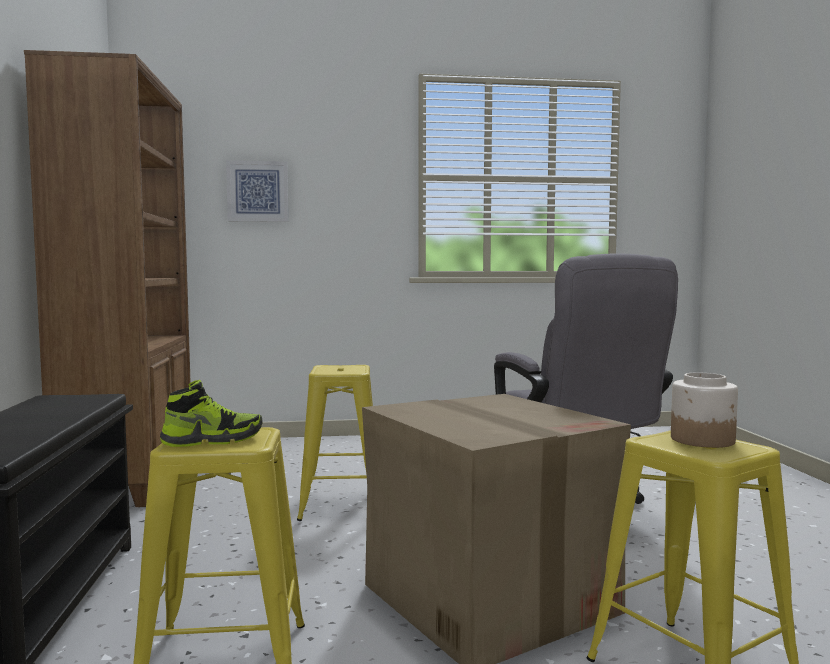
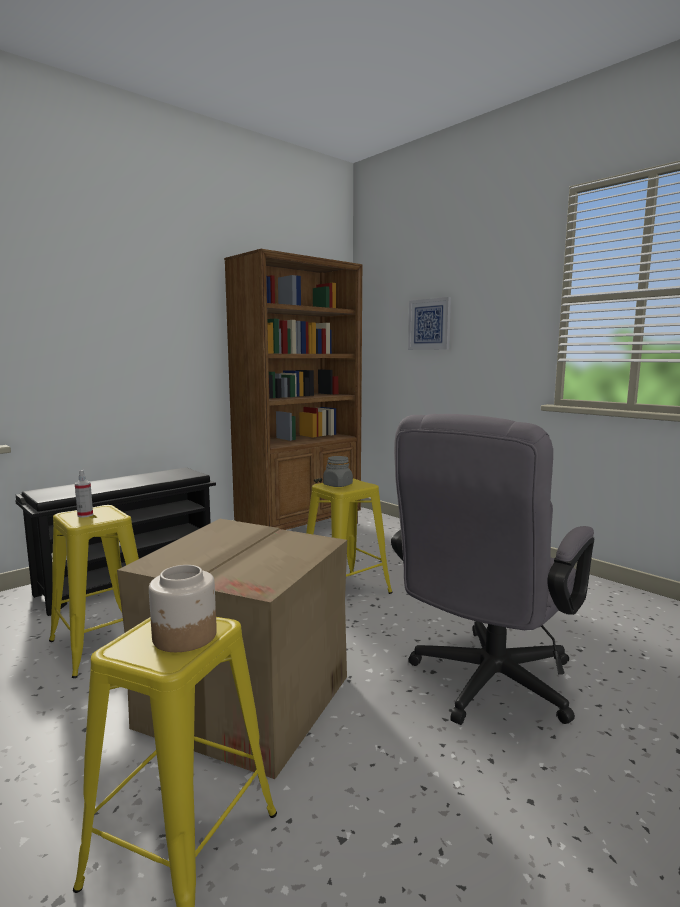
camera: 55 degrees right, 5 degrees up
(212, 440) = (85, 515): shoe -> spray bottle
(336, 370) = (337, 485): none -> grey jar

